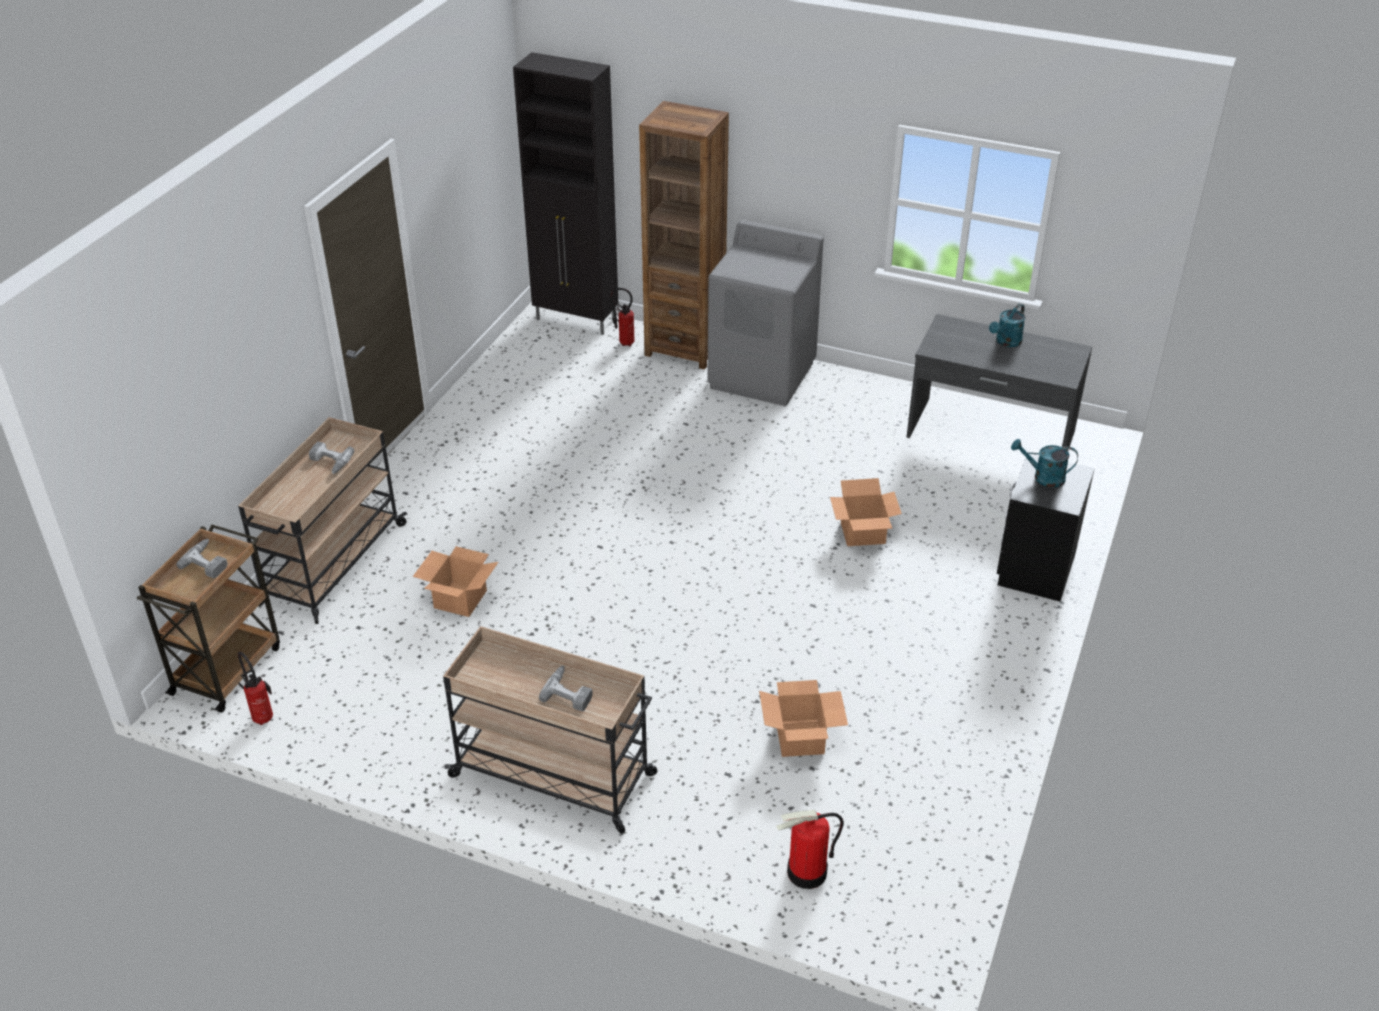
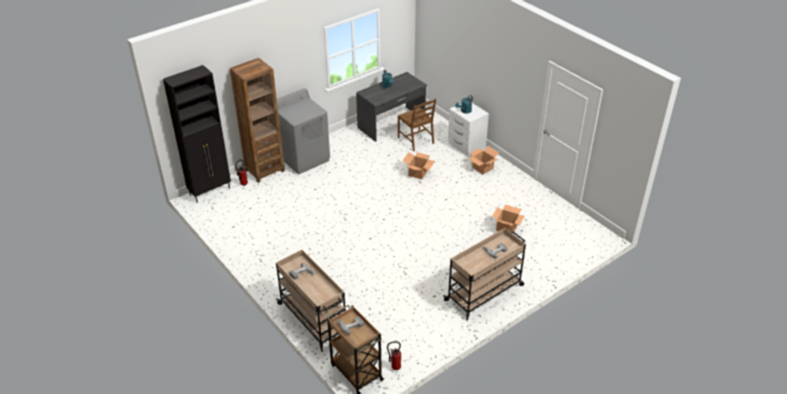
camera: 60 degrees left, 0 degrees up
(460, 600) = (369, 287): cardboard box -> cardboard box (483, 168)
(806, 873) = (564, 249): fire extinguisher -> none
(971, 489) = (416, 140): none -> brown chair
(1034, 568) = (466, 145): black nightstand -> white nightstand

